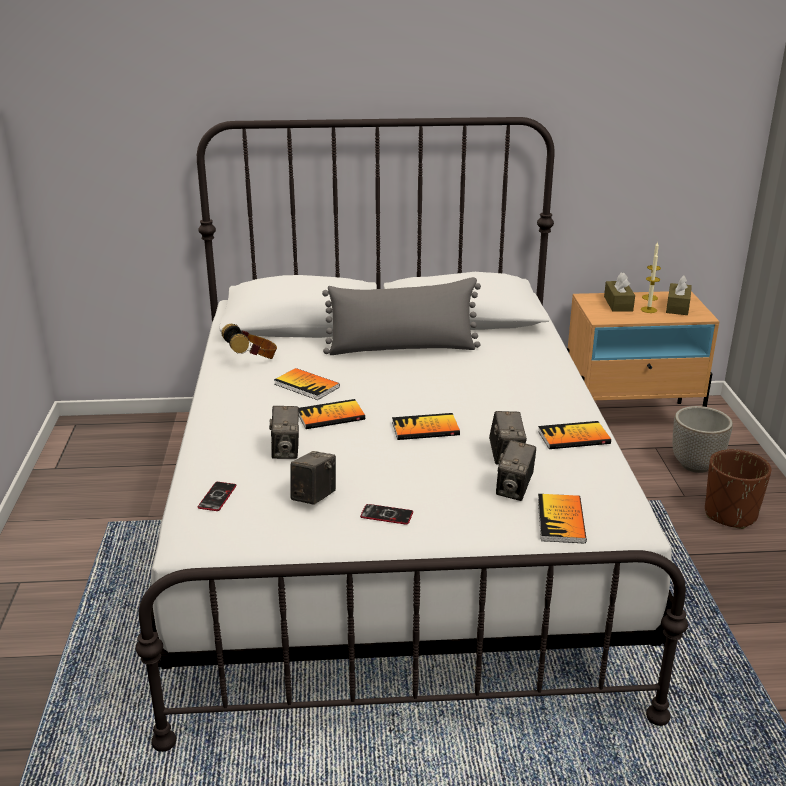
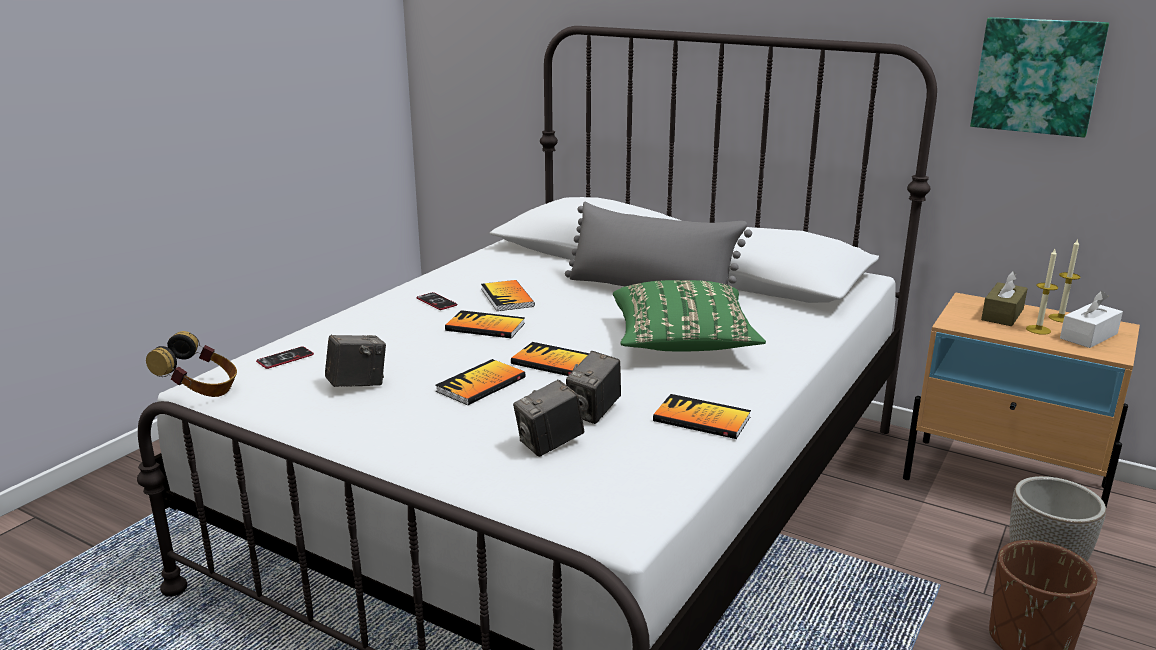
camera: 35 degrees right, 5 degrees down
(252, 359) = (496, 266): headphones -> headphones (200, 390)
(286, 451) = (399, 342): camera -> none
(386, 515) = (390, 421): phone -> phone (436, 302)
(483, 385) = (682, 343): none -> green pillow
(561, 520) = (549, 490): book -> book (481, 384)
(616, 130) = (1037, 76): none -> picture
(677, 307) = (1088, 336): brown tissue box -> white tissue box

